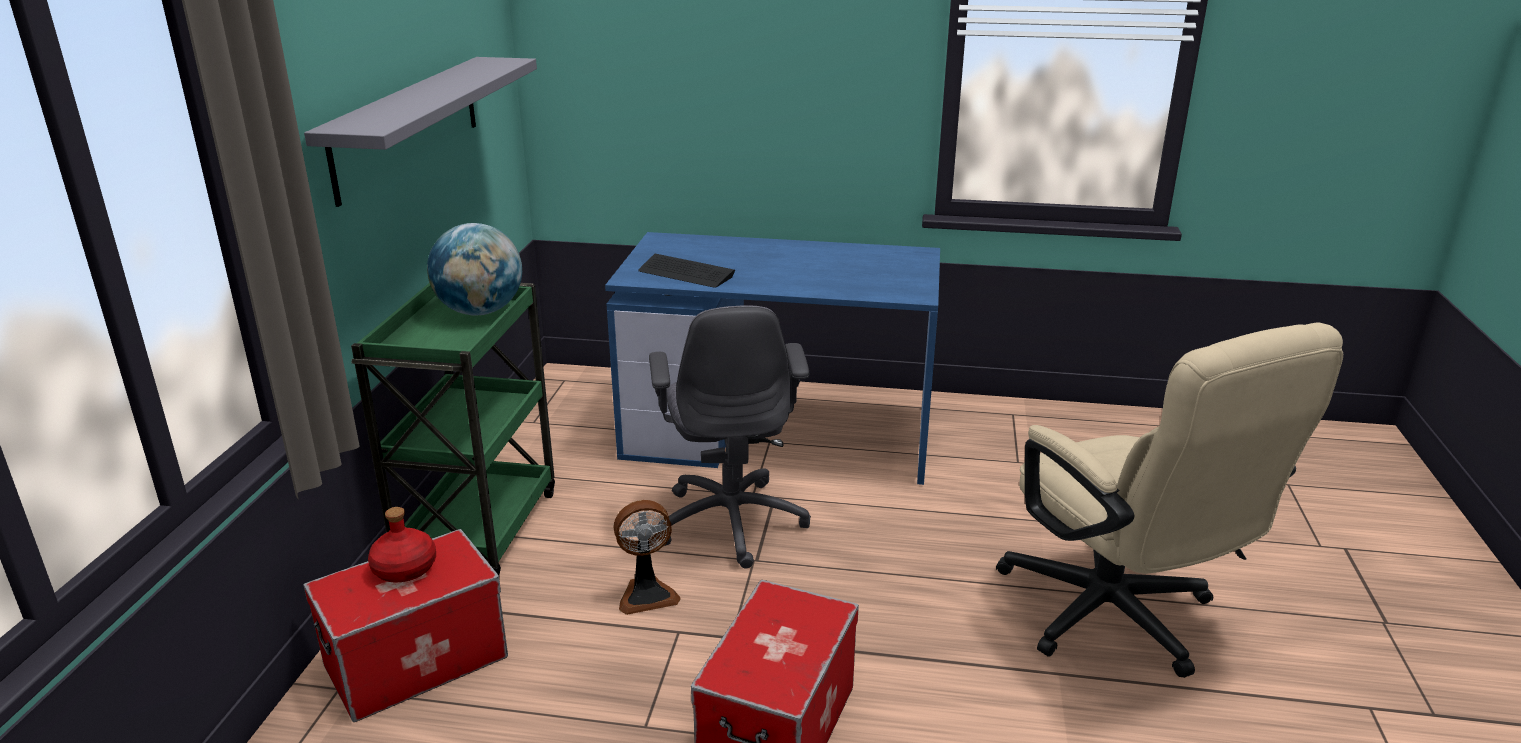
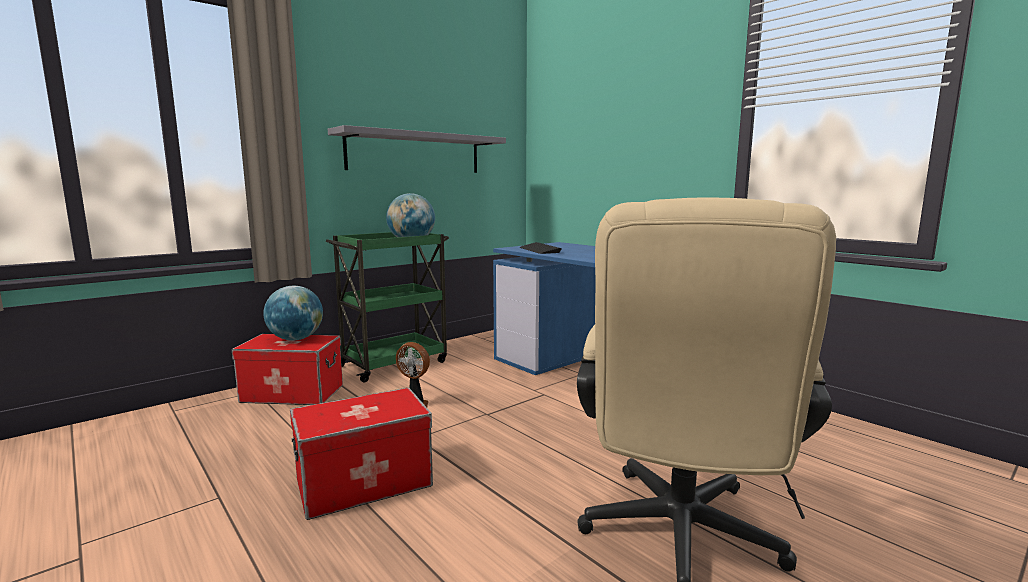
camera: 40 degrees right, 15 degrees down
(404, 568) = (296, 339): red bottle -> globe
(731, 521) = (504, 396): grey office chair -> none

